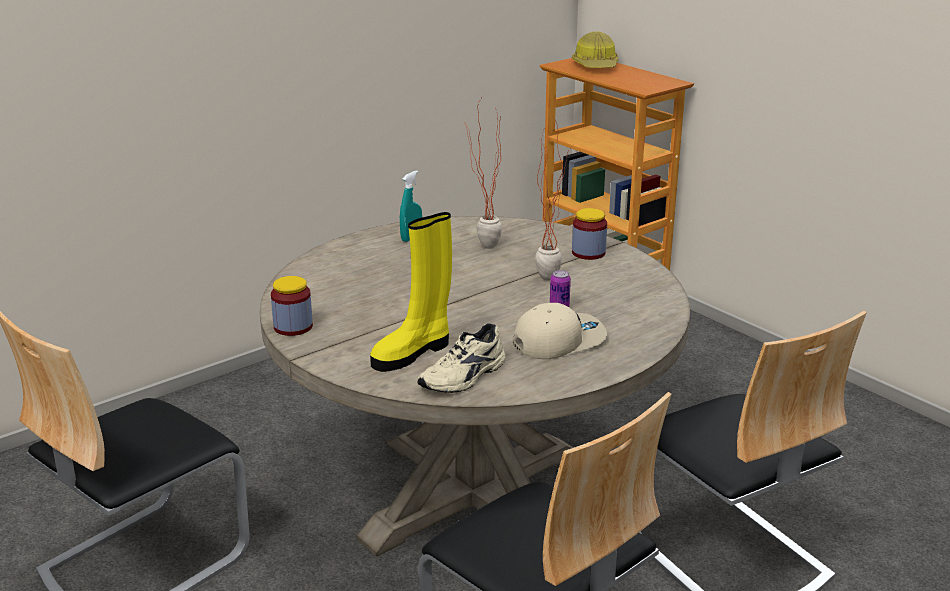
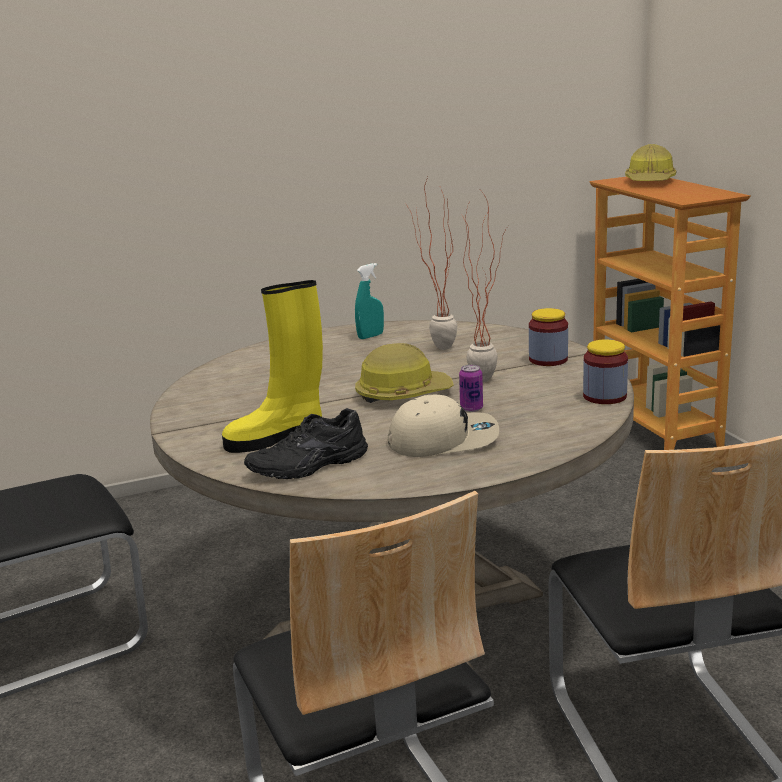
camera: 20 degrees right, 5 degrees down
(293, 327) = (183, 405): jar -> jar (604, 396)
(465, 377) = (310, 466): beige shoe -> black shoe
(489, 298) = (403, 394): none -> hard hat

